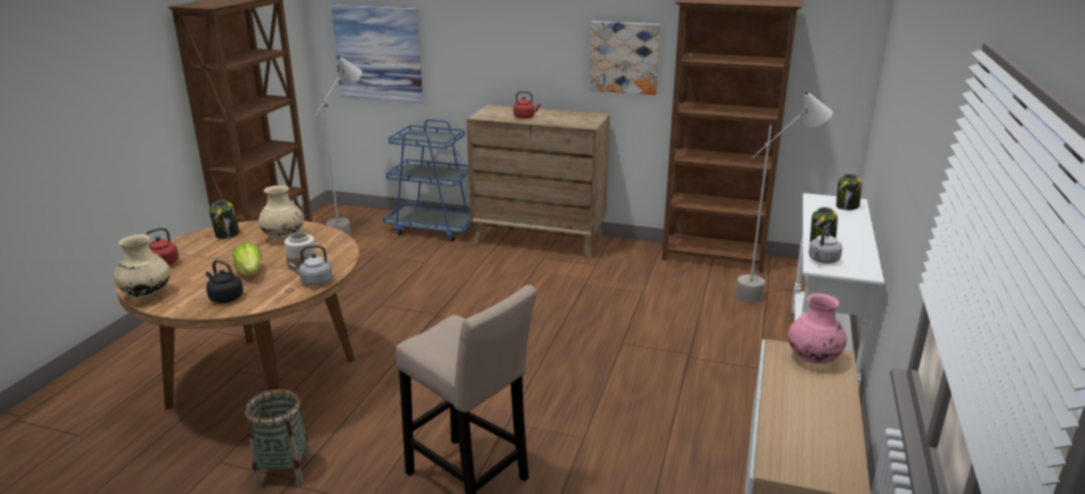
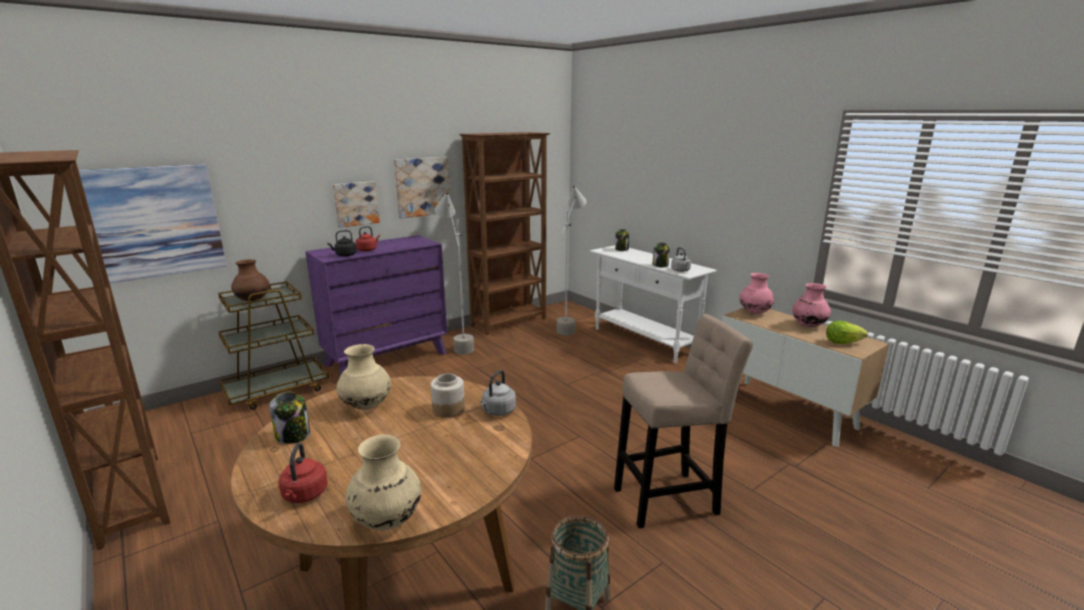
camera: 55 degrees left, 5 degrees down
(225, 298) = (469, 466): black kettle -> black kettle (345, 255)
(250, 273) = (426, 440): lettuce -> lettuce (842, 342)
(351, 229) = (187, 430): grey floor lamp -> grey floor lamp (458, 344)
(420, 138) = (253, 300): none -> brown vase
(433, 228) = (277, 390): blue cart -> brown cart
(539, 240) = (387, 359): brown dresser -> purple dresser
(544, 65) = (356, 203): none -> picture
(832, 411) = (808, 325): none -> pink vase

